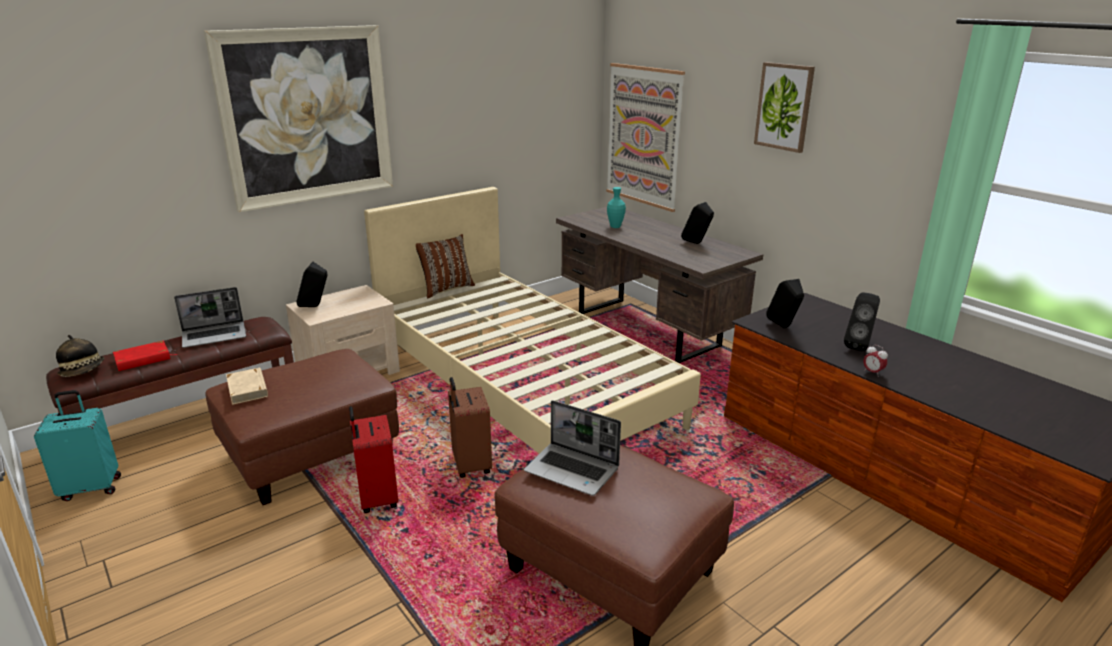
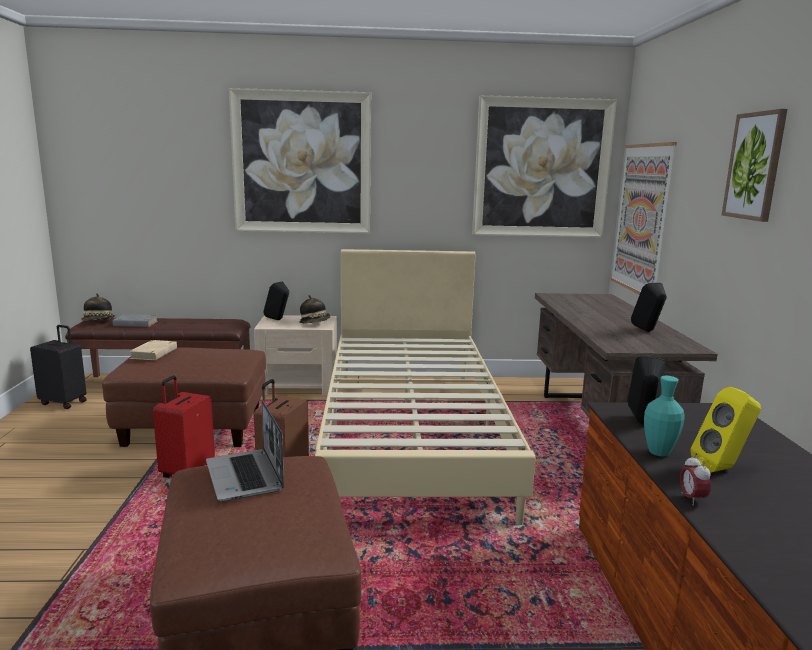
camera: 35 degrees right, 10 degrees down
(91, 488) = (64, 402): turquoise suitcase -> black suitcase
(143, 359) = (136, 324): red book -> grey book
(215, 335) = (194, 322): laptop -> none
(361, 299) = (315, 323): none -> hat
(446, 289) = (407, 337): brown pillow -> none
(542, 92) = (541, 168): none -> picture
(615, 227) = (581, 306): turquoise vase -> turquoise vase (659, 452)
(859, 346) = (722, 468): black speaker -> yellow speaker

